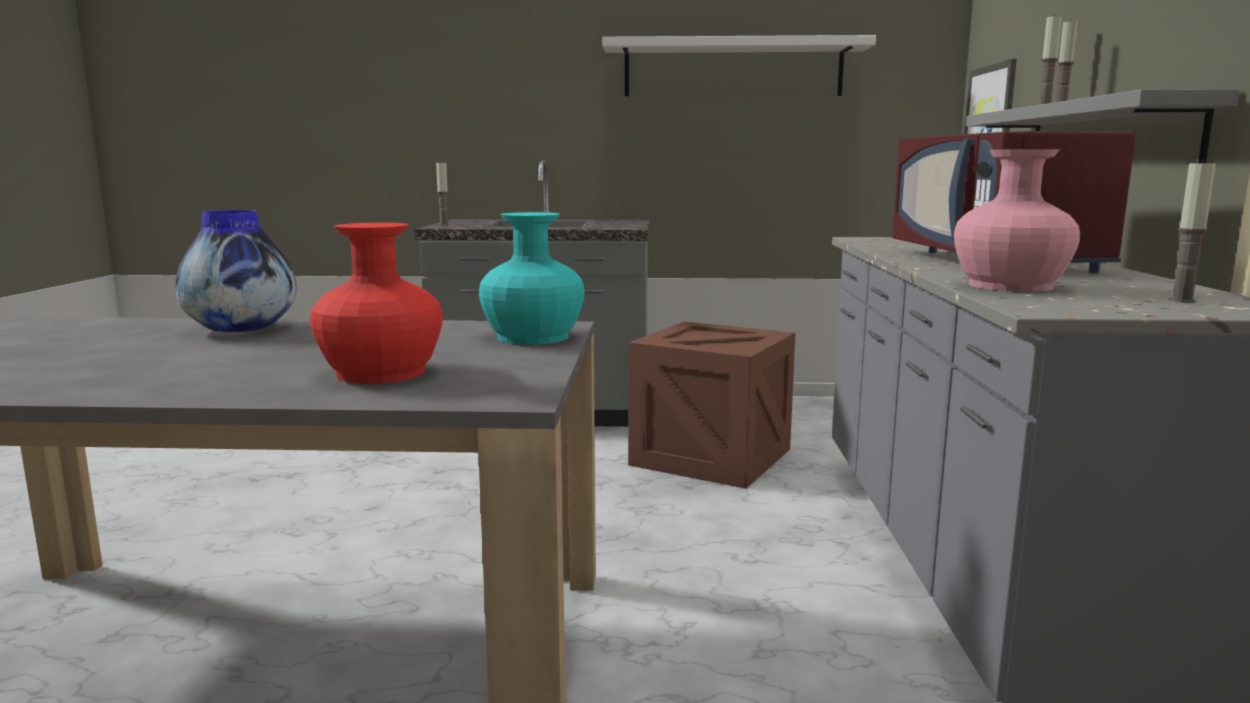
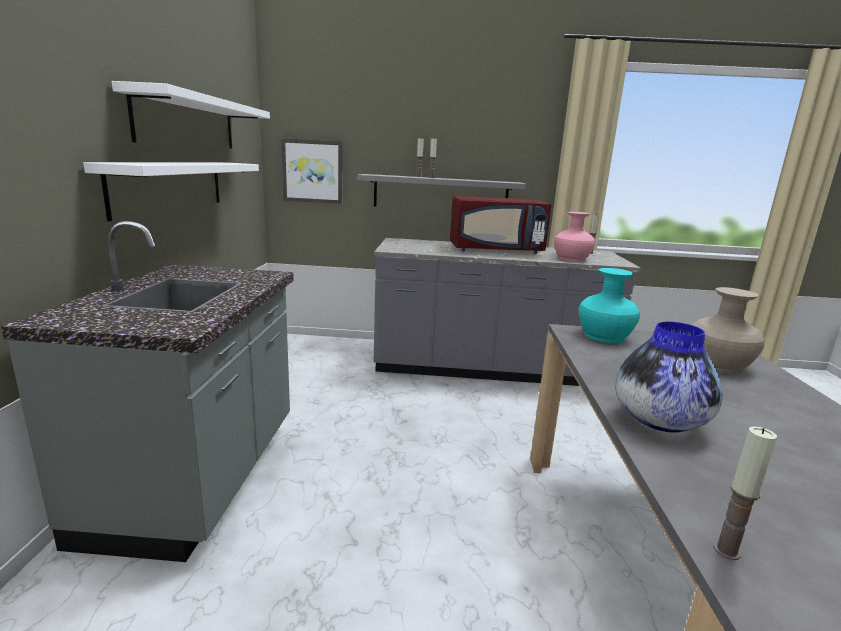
camera: 90 degrees left, 5 degrees up
(381, 372) = (718, 364): red vase -> beige vase
(444, 224) = (131, 327): candle -> candle (726, 551)
(682, 140) = (171, 186): none -> white shelf
(711, 457) = (352, 408): crate -> none

